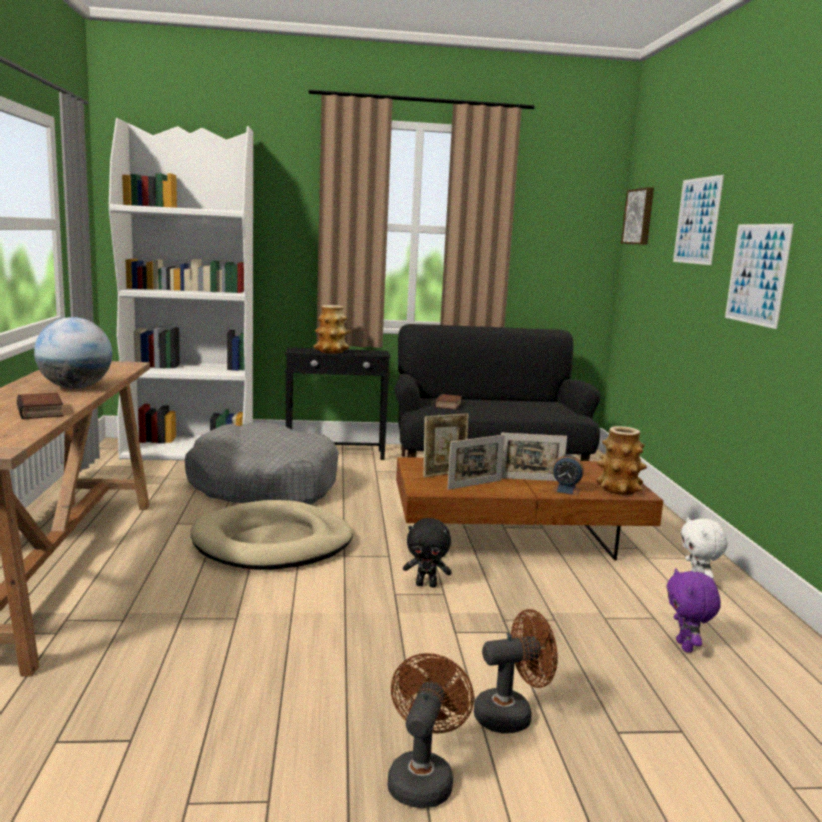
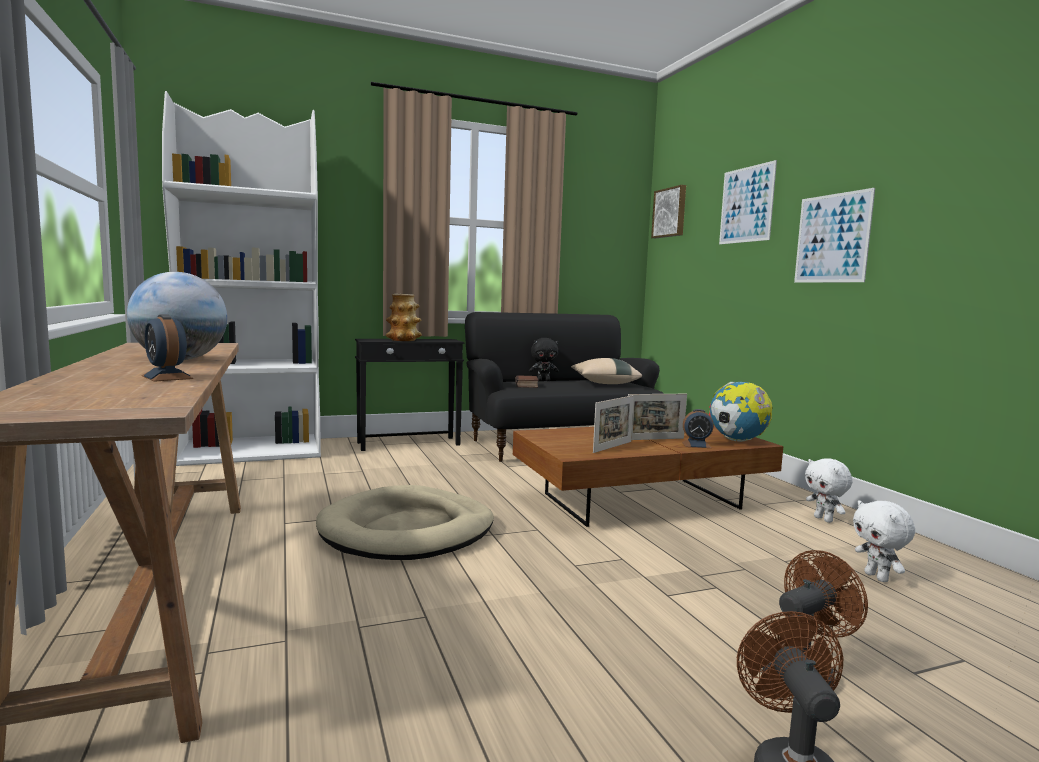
camera: 15 degrees left, 5 degrees down
(42, 412) = (167, 377): book -> alarm clock
(263, 486) = (356, 477): grey dog bed -> none
(426, 585) = (598, 552): black plush toy -> black plush toy (543, 380)
(444, 473) = (574, 440): picture frame -> none
(537, 408) = (604, 383): none -> beige pillow
(618, 489) = (737, 440): vase -> globe
(686, 647) = (877, 577): purple plush toy -> white plush toy

